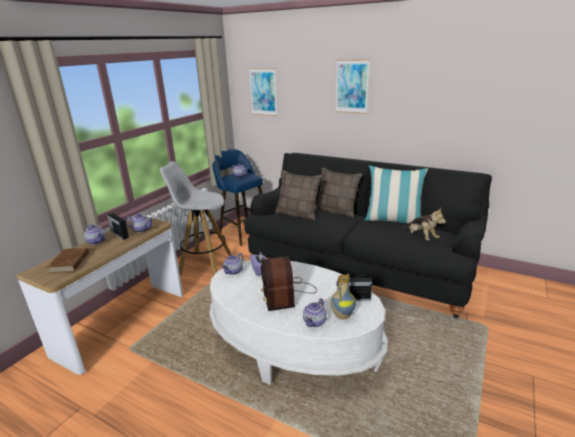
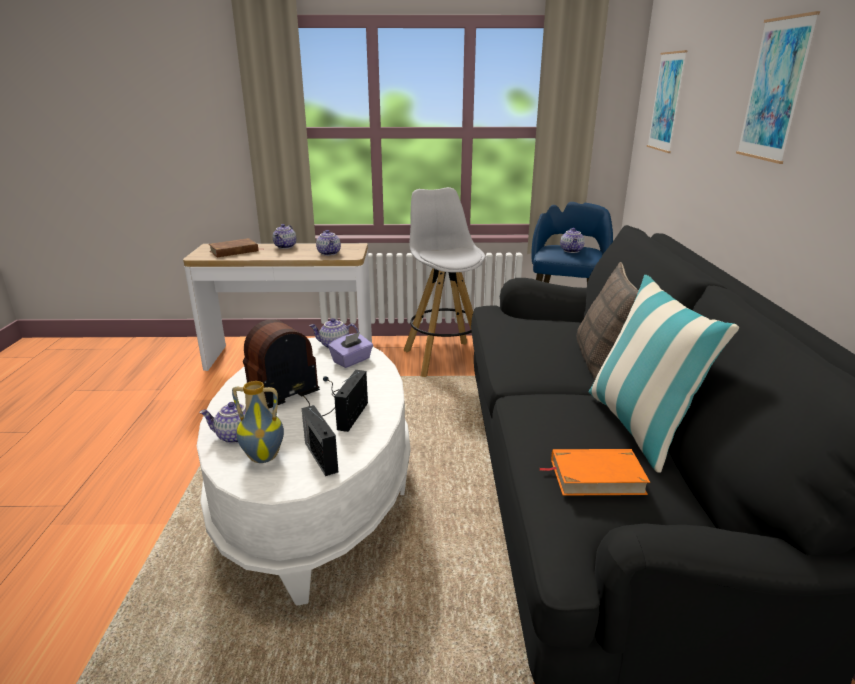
camera: 60 degrees right, 0 degrees up
(119, 234) = (310, 249): radio -> radio (353, 415)
(298, 214) = (531, 330): pillow -> none
(421, 237) = (596, 476): plush toy -> orange book

